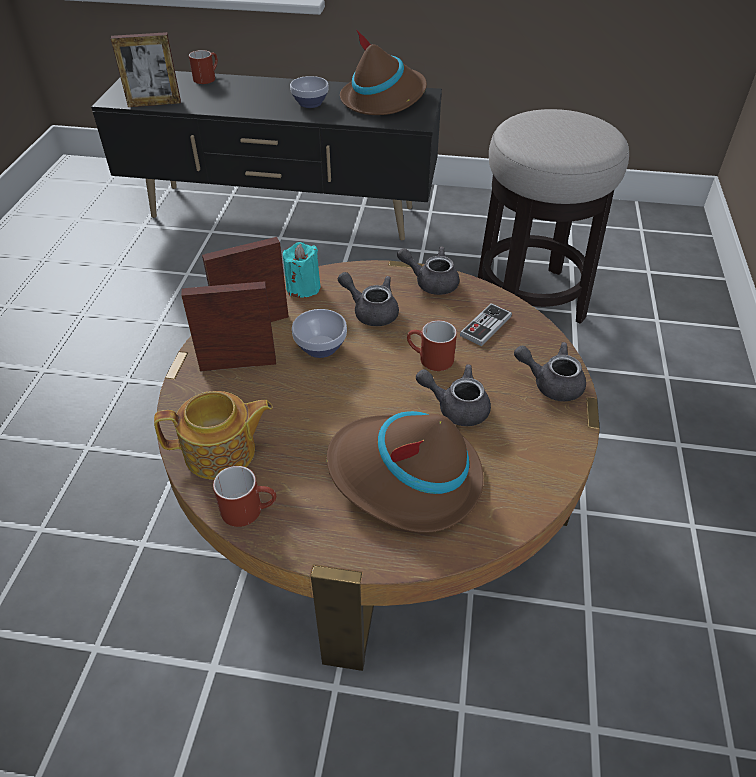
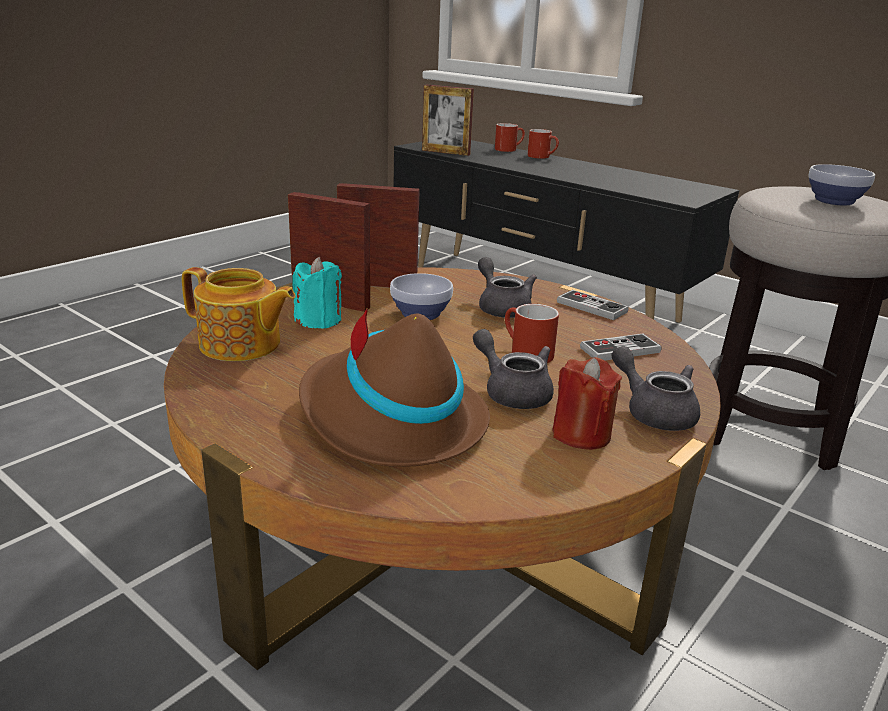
camera: 30 degrees right, 20 degrees down
(249, 509) = (213, 385): red mug -> red mug (542, 157)
(303, 287) = (453, 278): turquoise candle -> turquoise candle (318, 320)
(309, 103) = (586, 174): bowl -> bowl (833, 200)
(384, 99) = (665, 184): brown hat -> none
(431, 282) = (591, 307): grey teapot -> game controller
(527, 428) = (581, 434): none -> red candle

